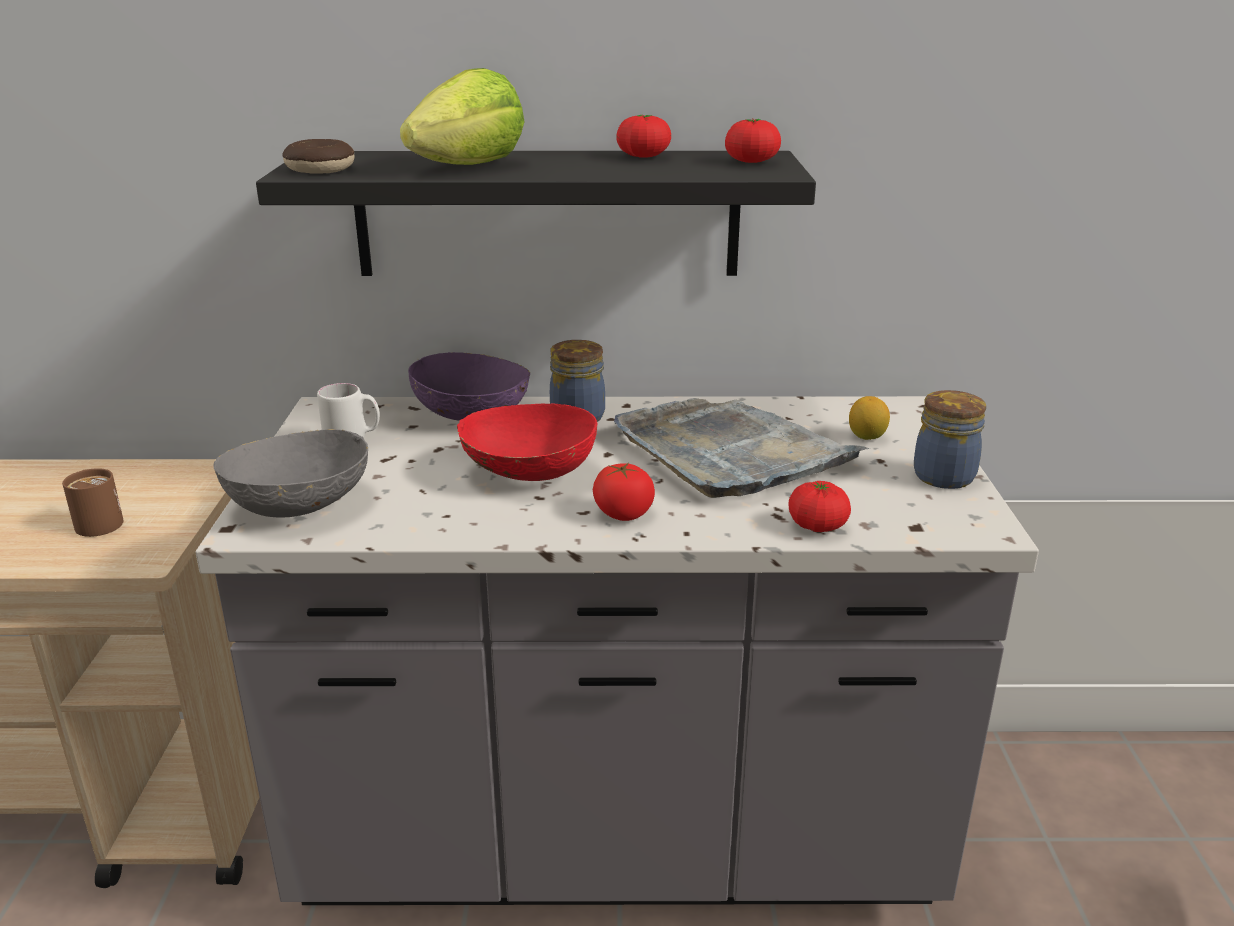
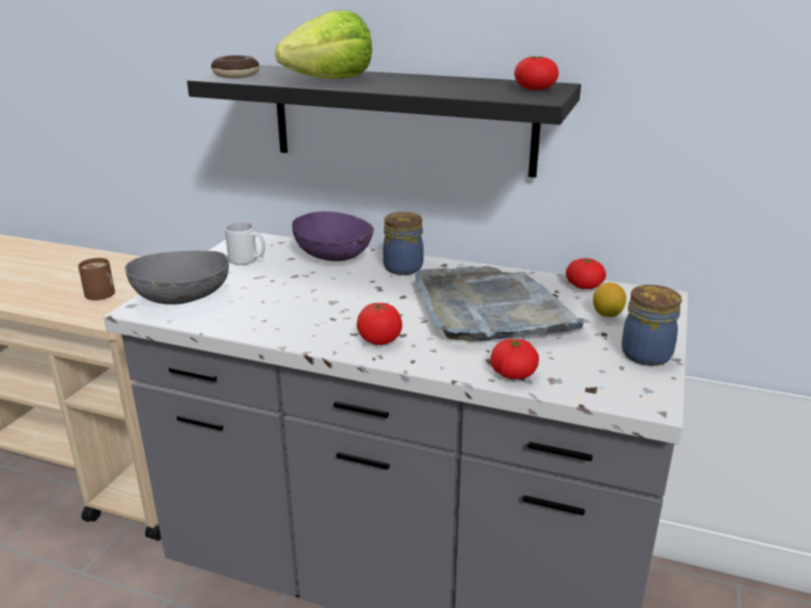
camera: 20 degrees right, 0 degrees up
(528, 474) = (338, 302): red bowl -> none
(643, 156) = (461, 81): tomato -> tomato (584, 286)

